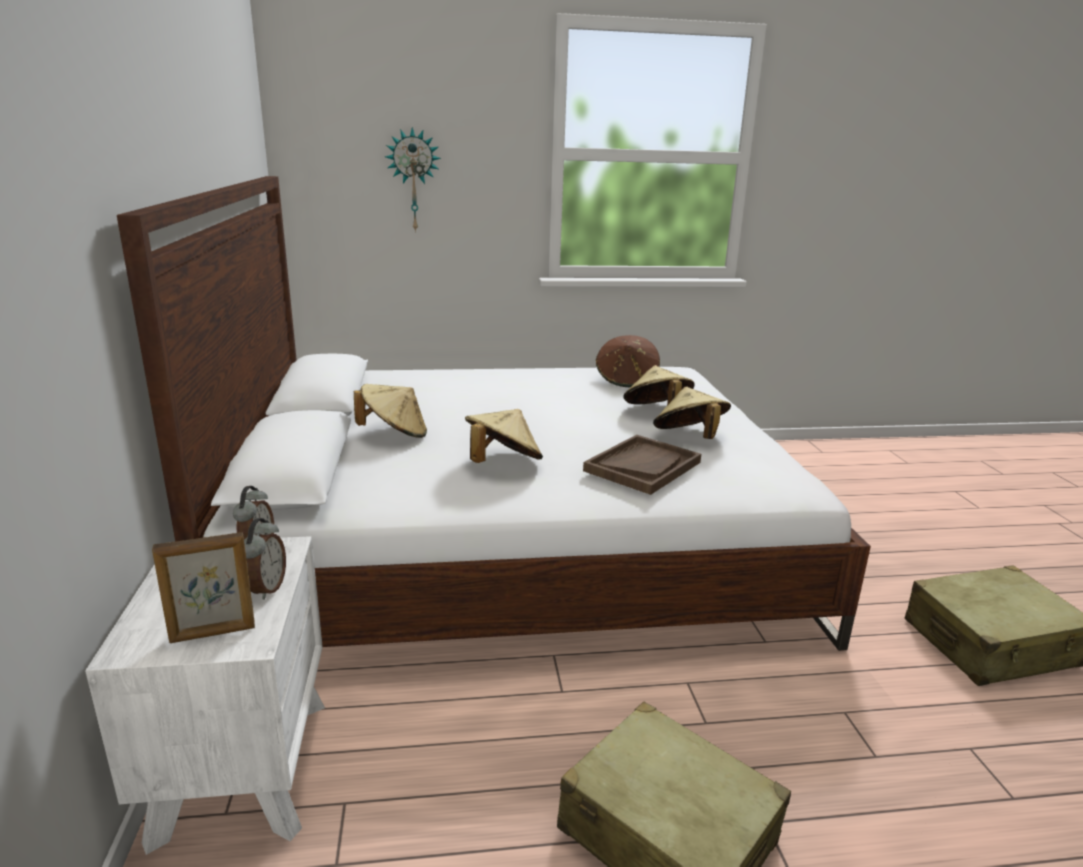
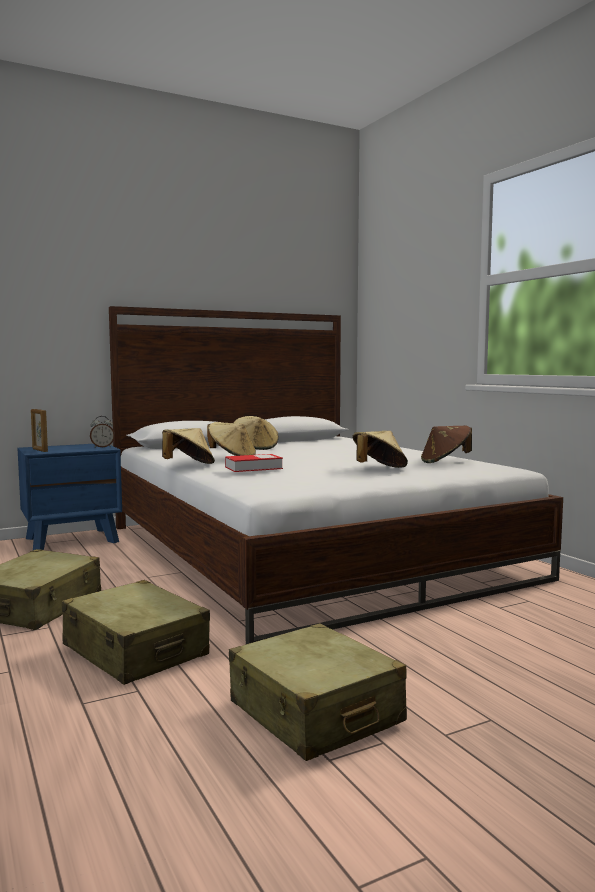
camera: 70 degrees right, 15 degrees down
(242, 767) = (72, 540): white nightstand -> blue nightstand
(266, 588) = (72, 450): alarm clock -> none
(413, 180) = (410, 313): wall clock -> none
(642, 466) = (253, 468): brown tray -> book
(689, 438) = (332, 474): beige hat -> beige hat (188, 465)
(859, 737) = (135, 651): none -> beige suitcase

